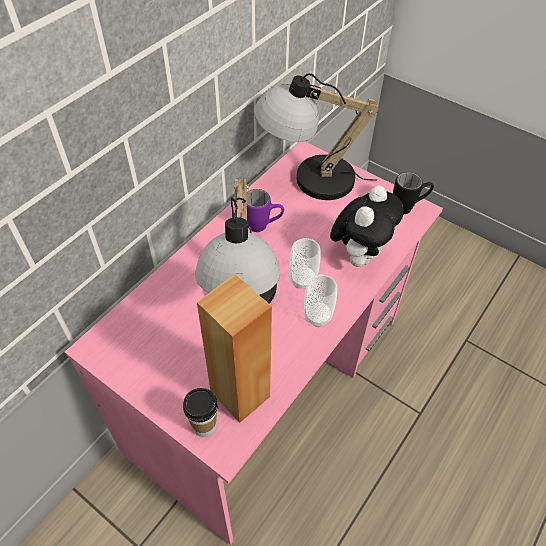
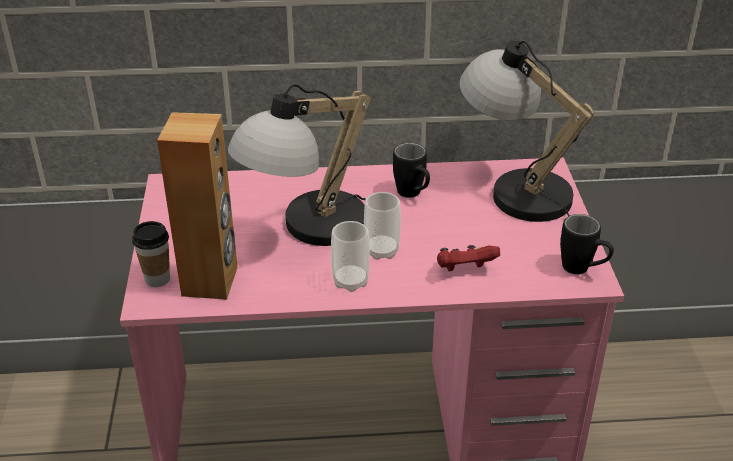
camera: 50 degrees right, 15 degrees down
(263, 226) = (413, 195): purple mug -> black mug
(360, 255) = (464, 270): plush toy -> red game controller

